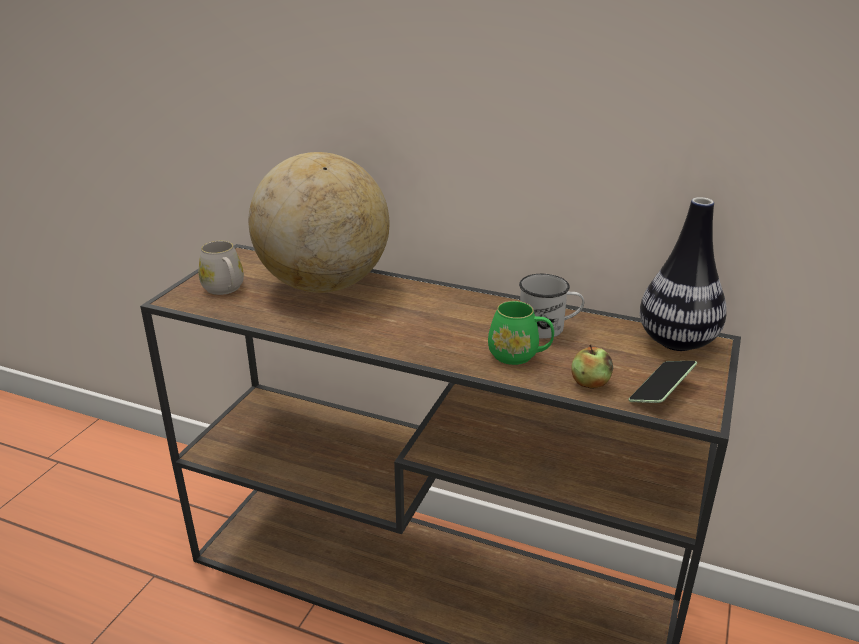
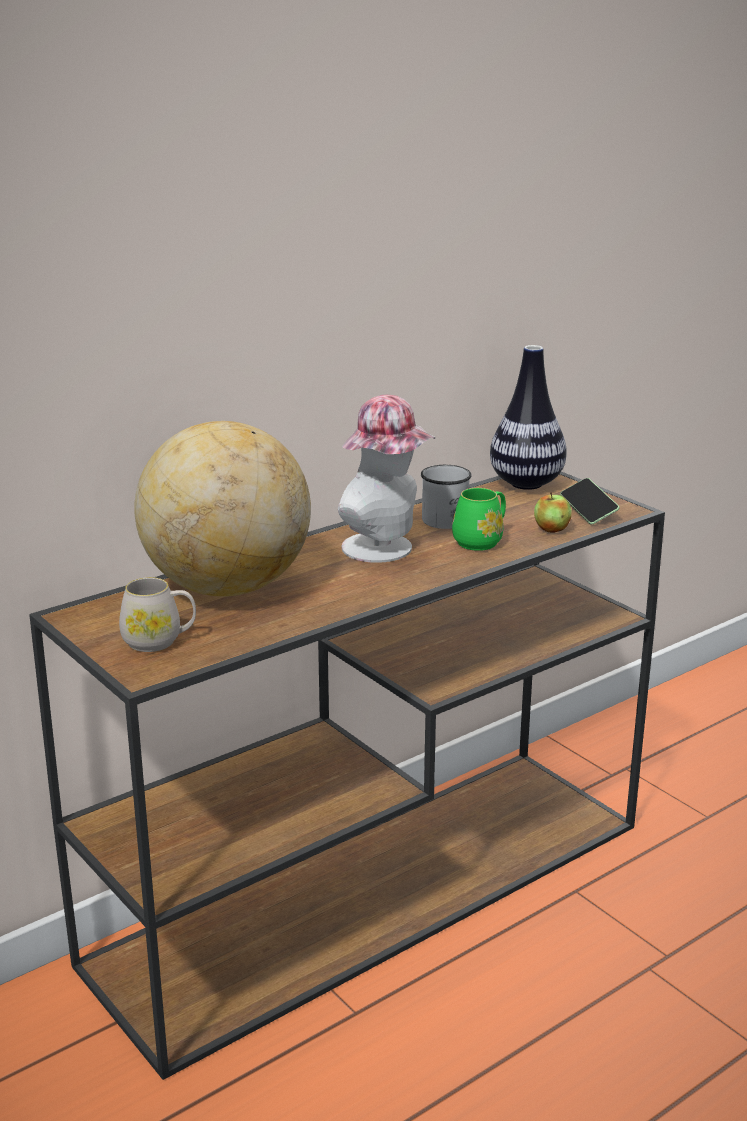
camera: 60 degrees left, 5 degrees down
(450, 320) = (386, 550): none -> hat

